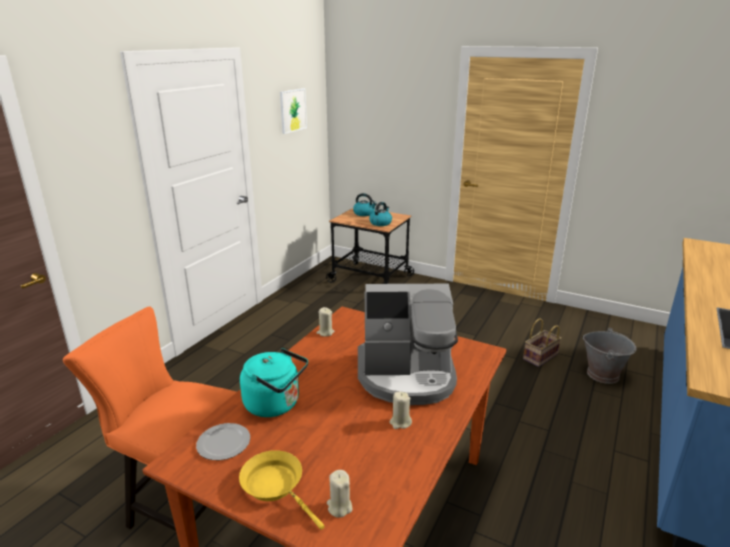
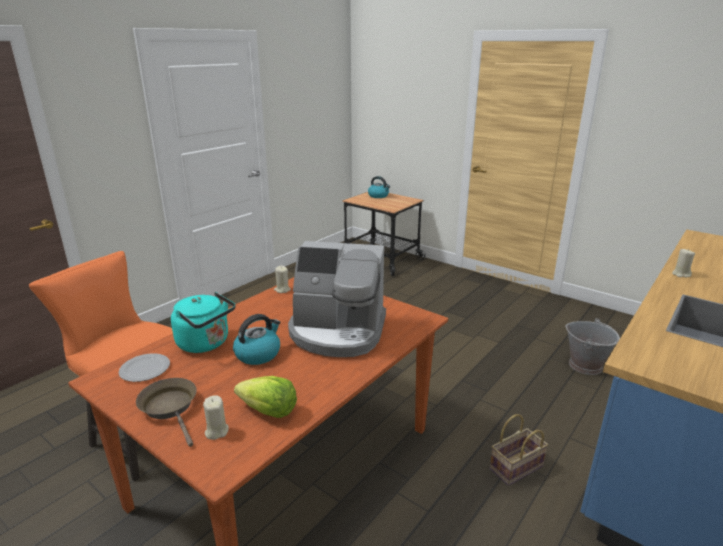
camera: 10 degrees right, 0 degrees up
(276, 486) = (171, 408): yellow frying pan -> brown frying pan
(292, 110) = (312, 93): picture -> none
(380, 223) = (390, 204): kettle -> kettle (258, 354)
(382, 476) = (268, 411): none -> lettuce
(400, 422) = (310, 369): beige candle -> beige candle (681, 274)
(540, 357) = (524, 344): basket -> basket (516, 468)

